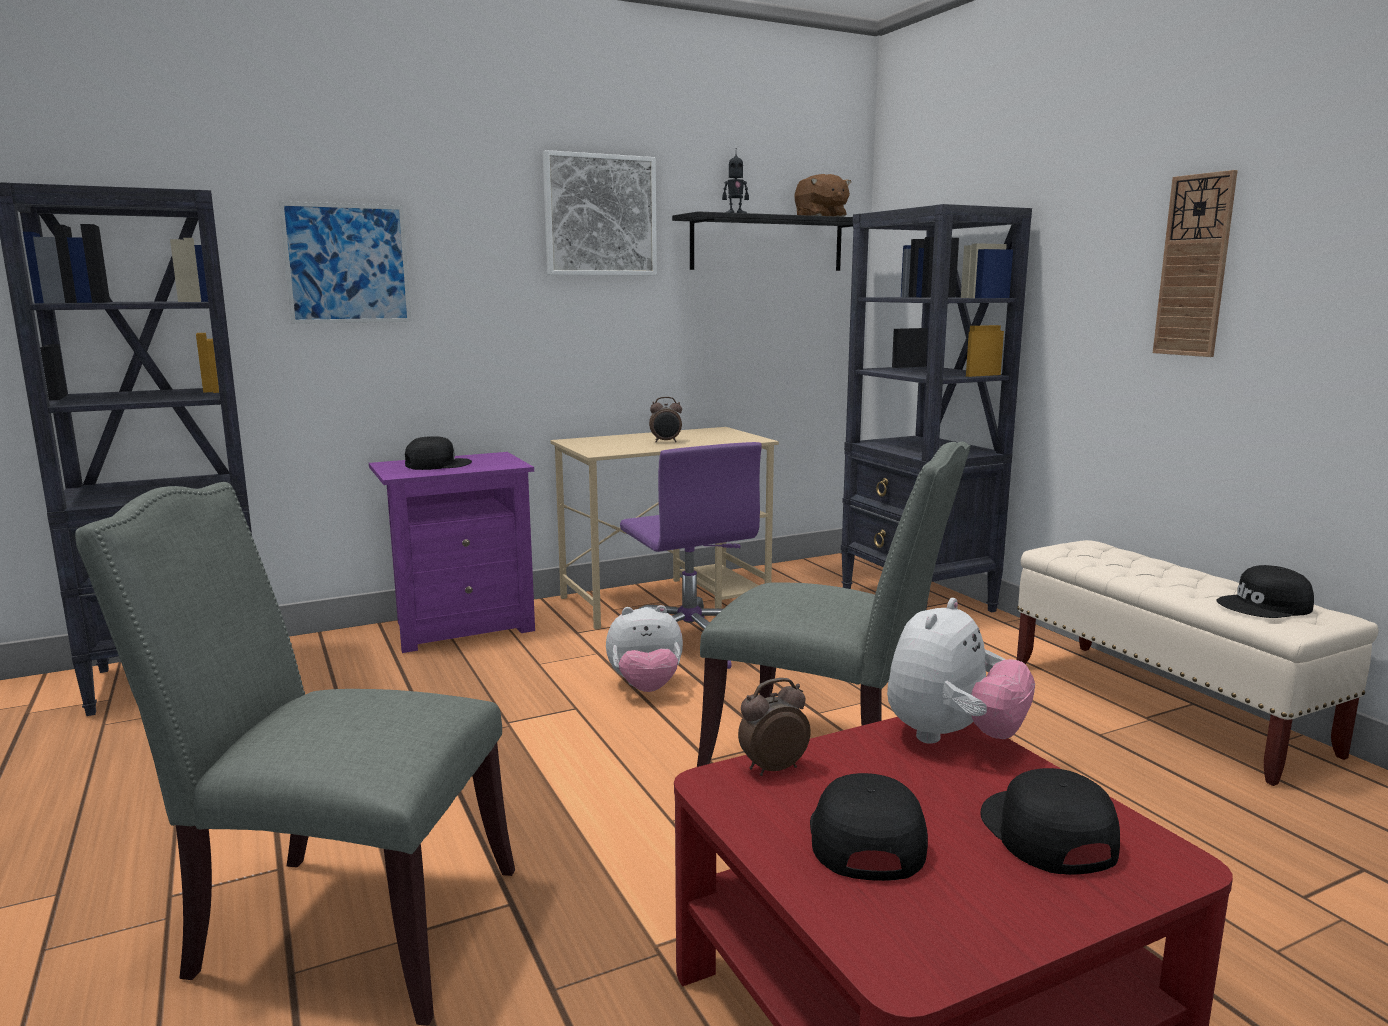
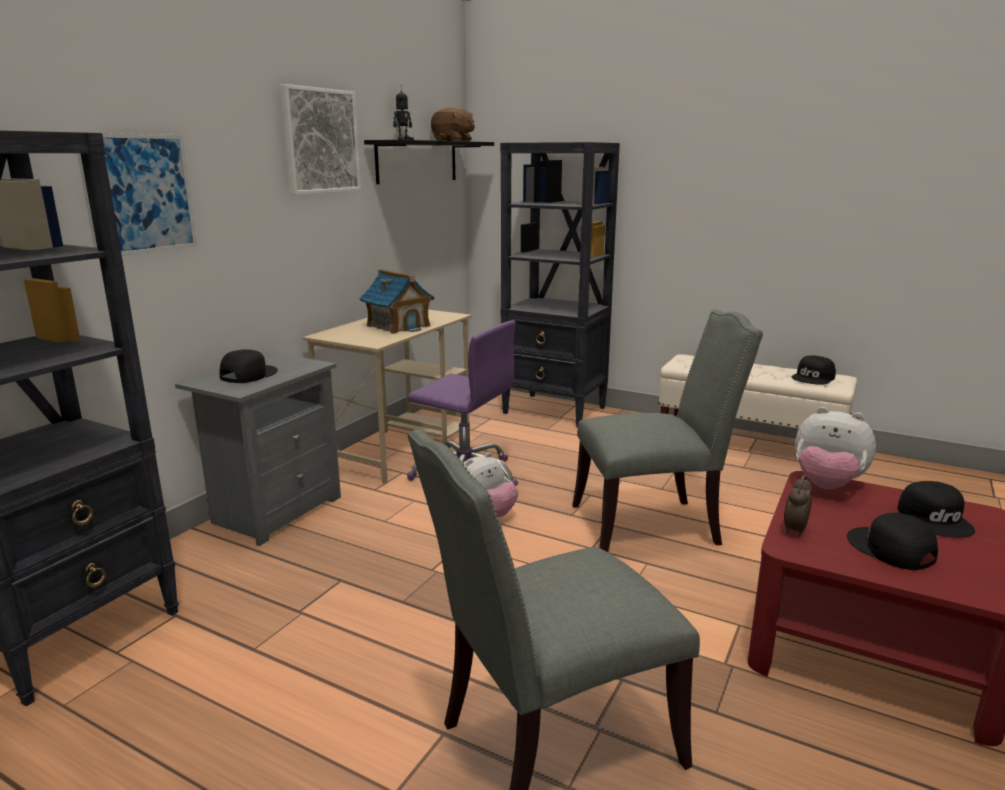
camera: 35 degrees left, 5 degrees up
(461, 627) = (275, 510): purple nightstand -> grey nightstand
(666, 442) = (398, 326): alarm clock -> toy house
(952, 738) = (827, 486): plush toy -> plush toy turned 120 degrees clockwise
(1045, 833) = (935, 519): black cap -> black cap turned 135 degrees counterclockwise
(1194, 266) = (739, 186): wall clock -> none

